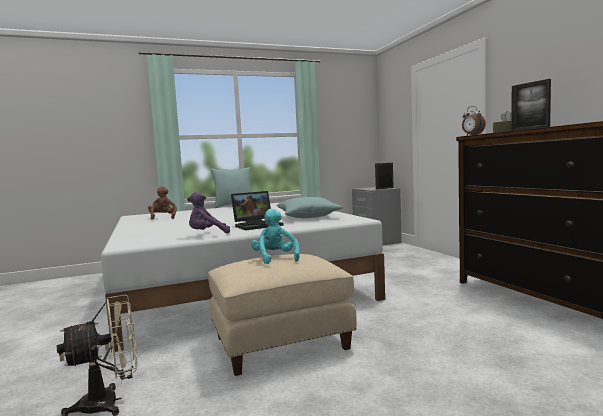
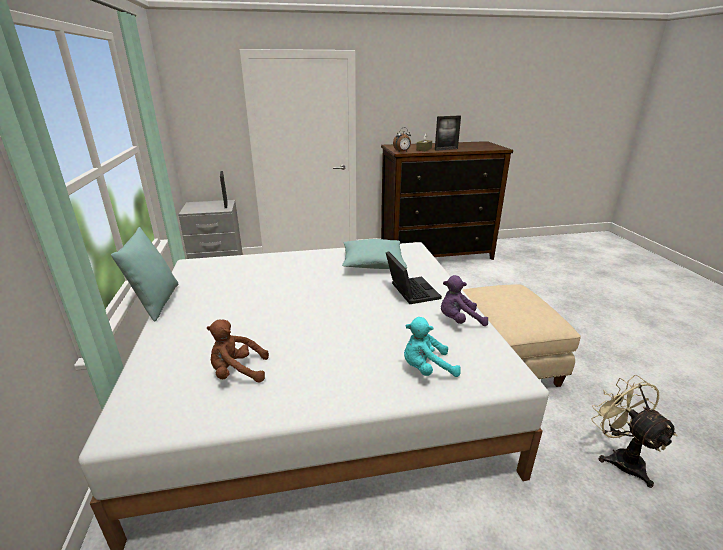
camera: 80 degrees left, 20 degrees up
(207, 234) = (459, 320): purple plush toy -> purple plush toy turned 90 degrees clockwise
(275, 259) = (507, 301): turquoise plush toy -> turquoise plush toy (426, 368)

